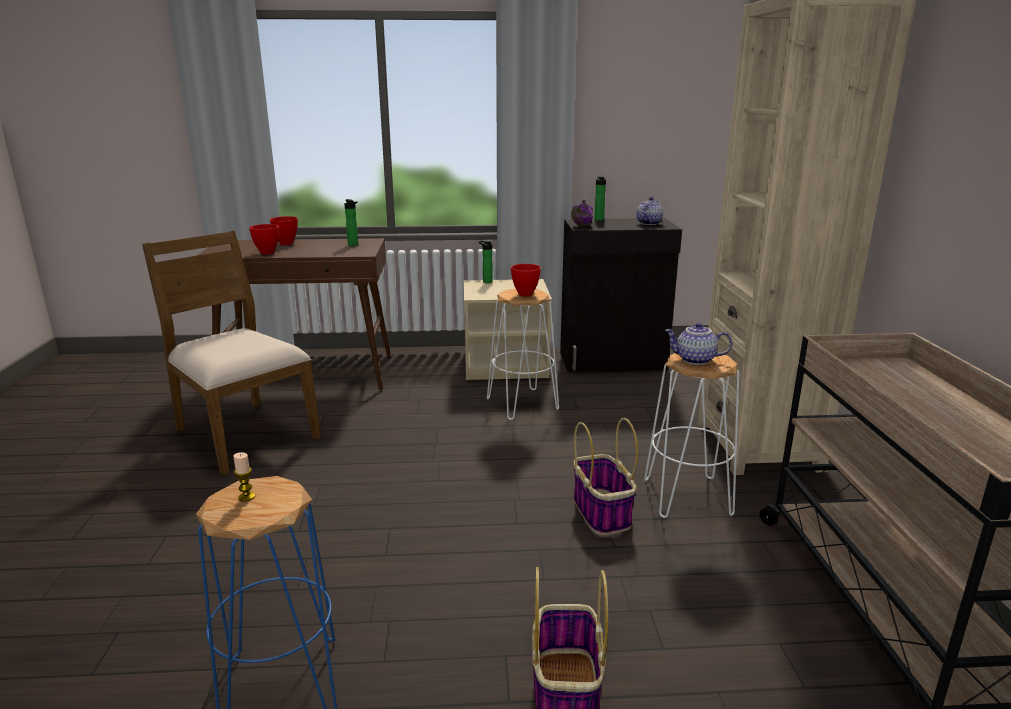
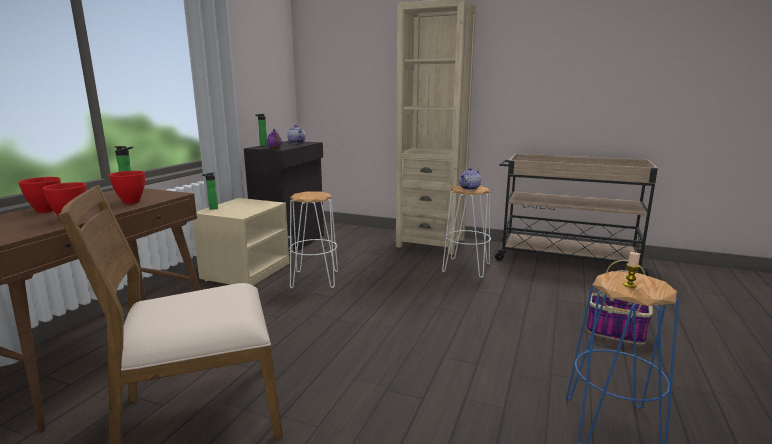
camera: 65 degrees left, 5 degrees down
(526, 294) = (312, 194): red bowl -> red bowl (131, 202)
(602, 513) = (468, 289): basket -> none

